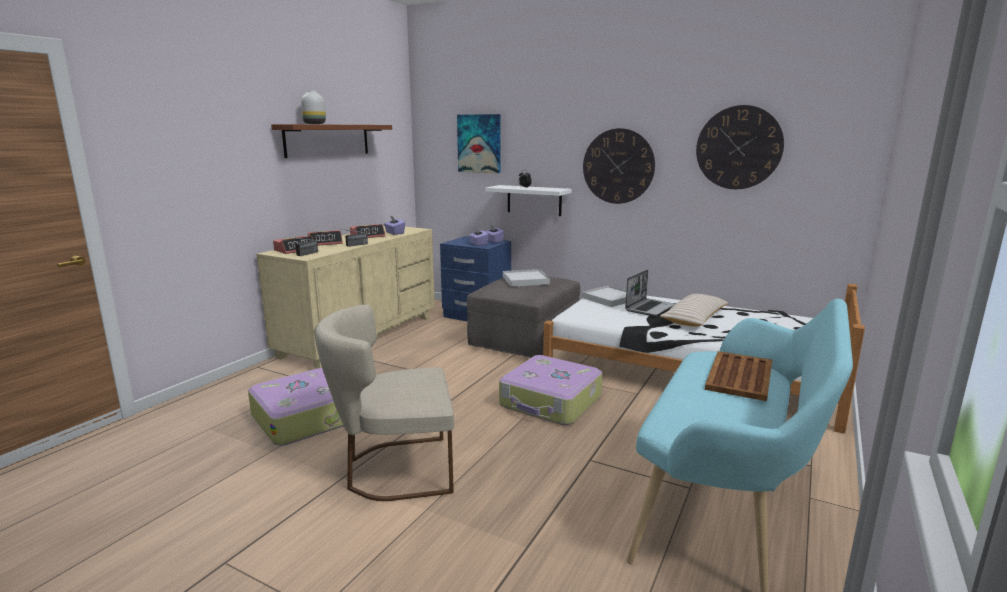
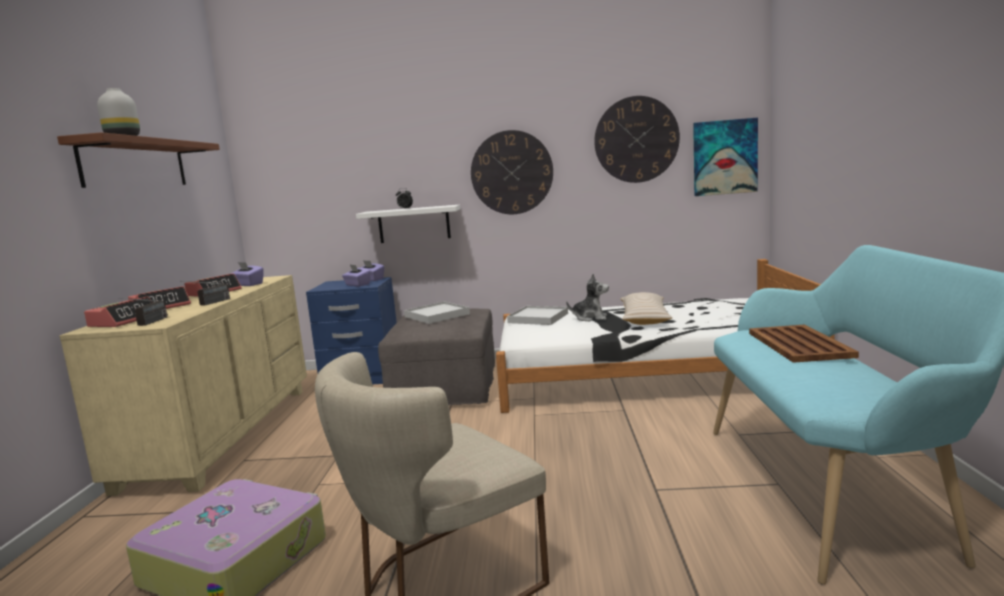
camera: 25 degrees left, 5 degrees down
(479, 143) = (332, 164): picture -> picture (724, 157)
(550, 402) = (547, 443): suitcase -> none
(649, 308) = (590, 318): laptop -> plush toy

